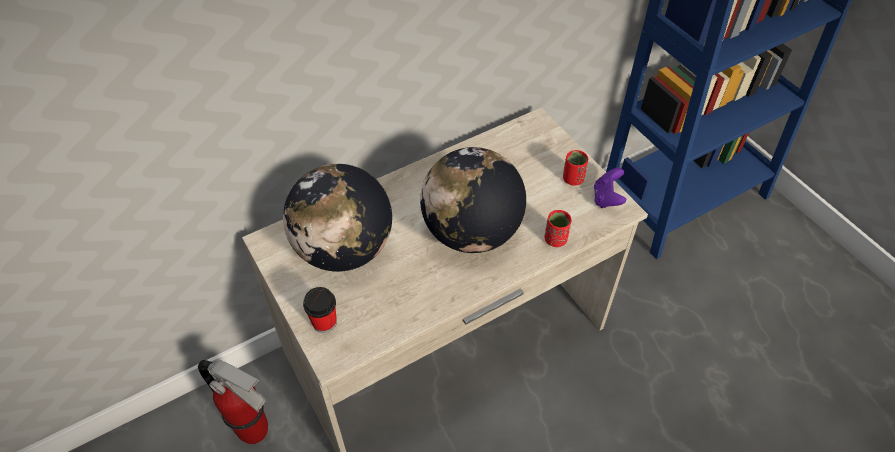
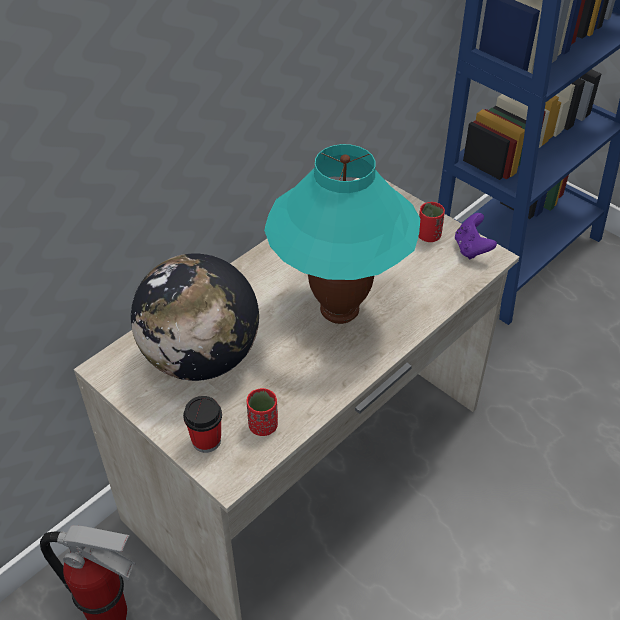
camera: 15 degrees left, 5 degrees down
(471, 232) = (339, 311): globe -> turquoise table lamp
(555, 239) = (433, 300): red cup -> red cup (263, 426)

